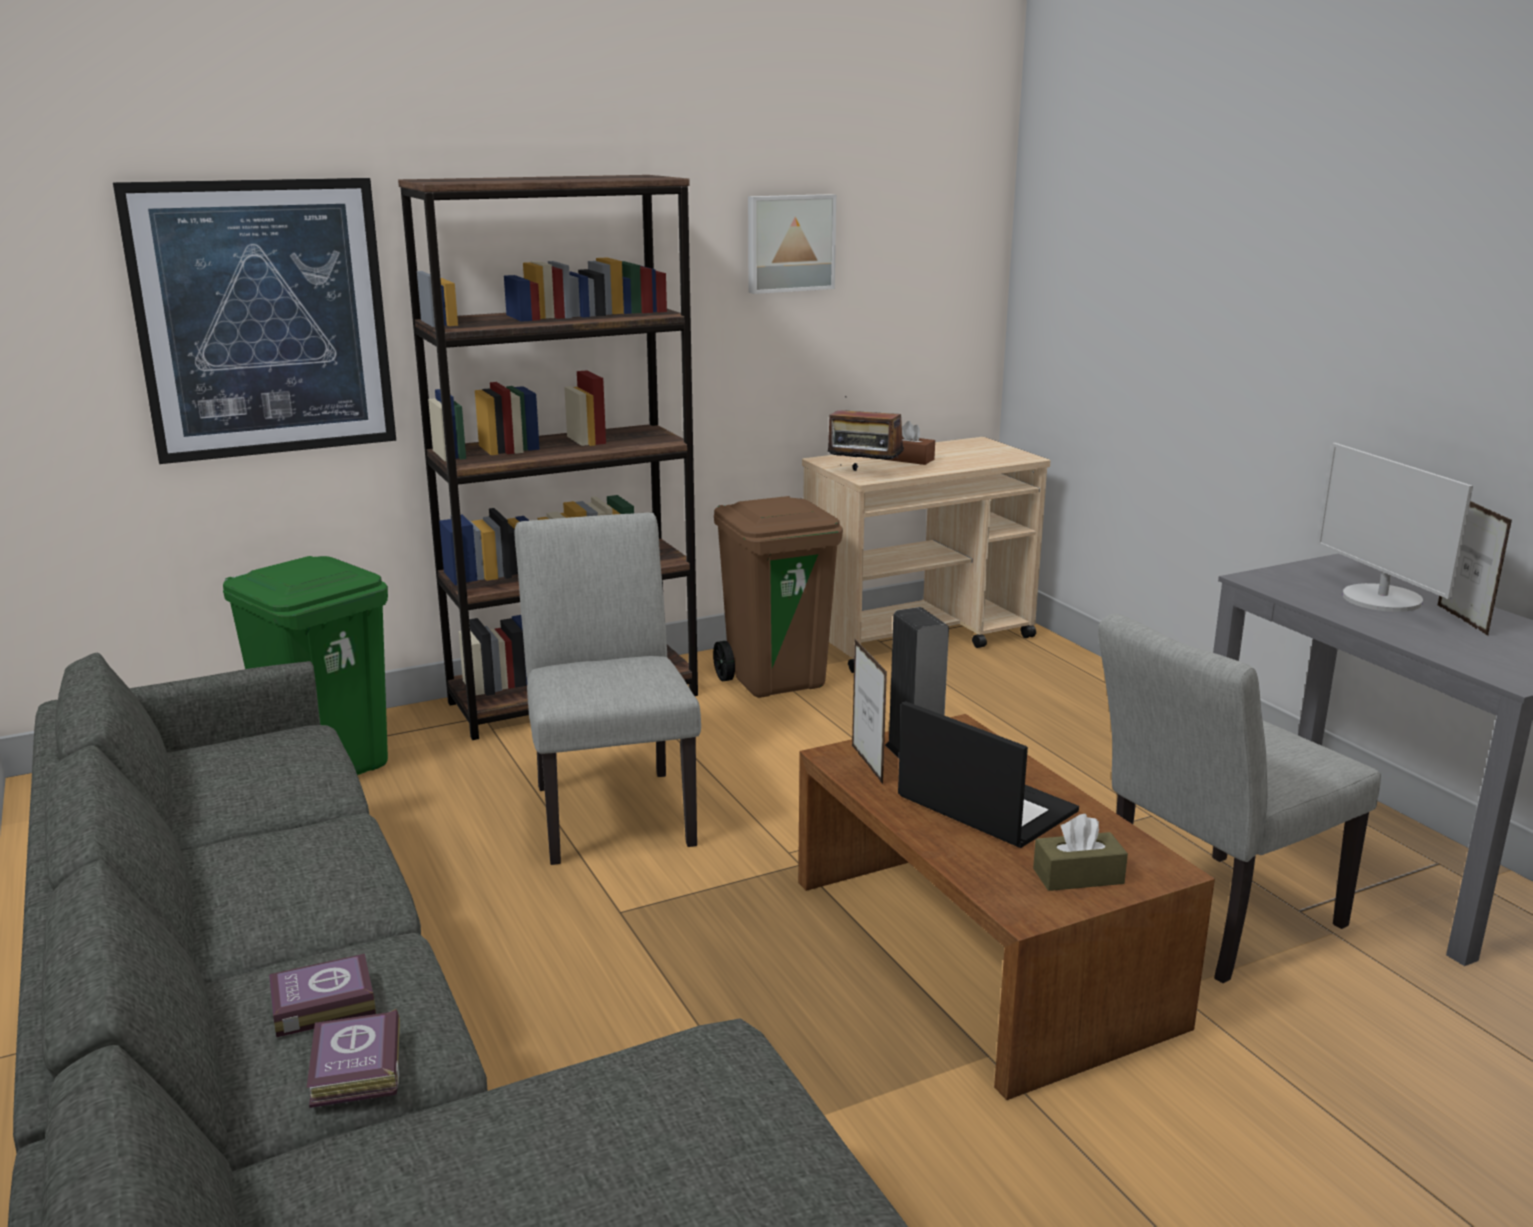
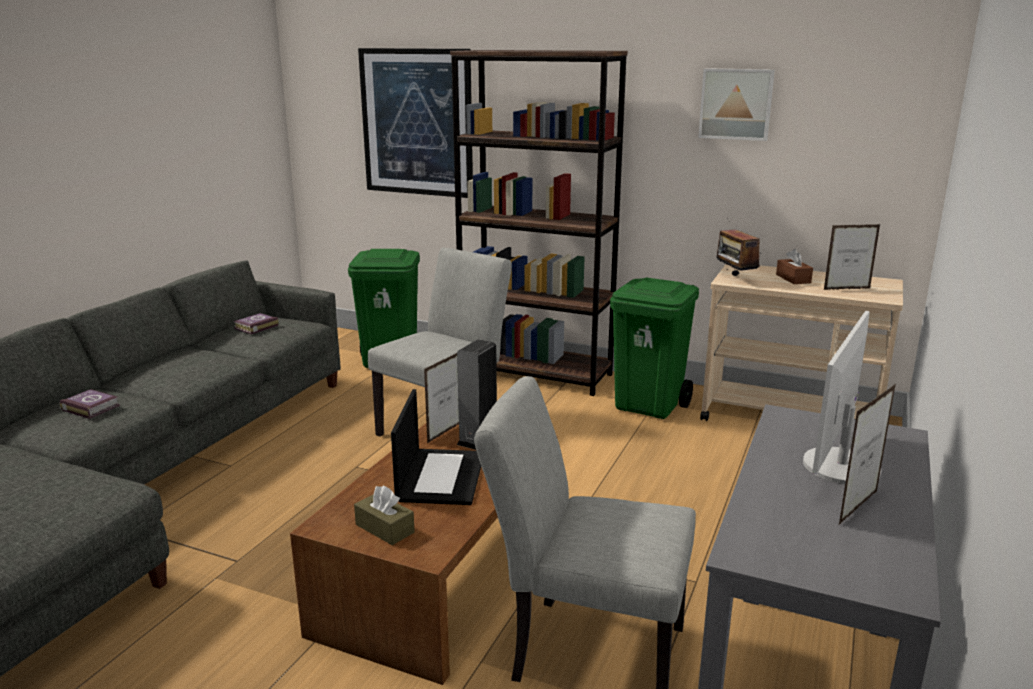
camera: 50 degrees right, 0 degrees up
(354, 1069) = (47, 430): book -> book (255, 327)
(776, 681) = (649, 406): brown trash can -> green trash can
(975, 457) = (847, 289): none -> picture frame

